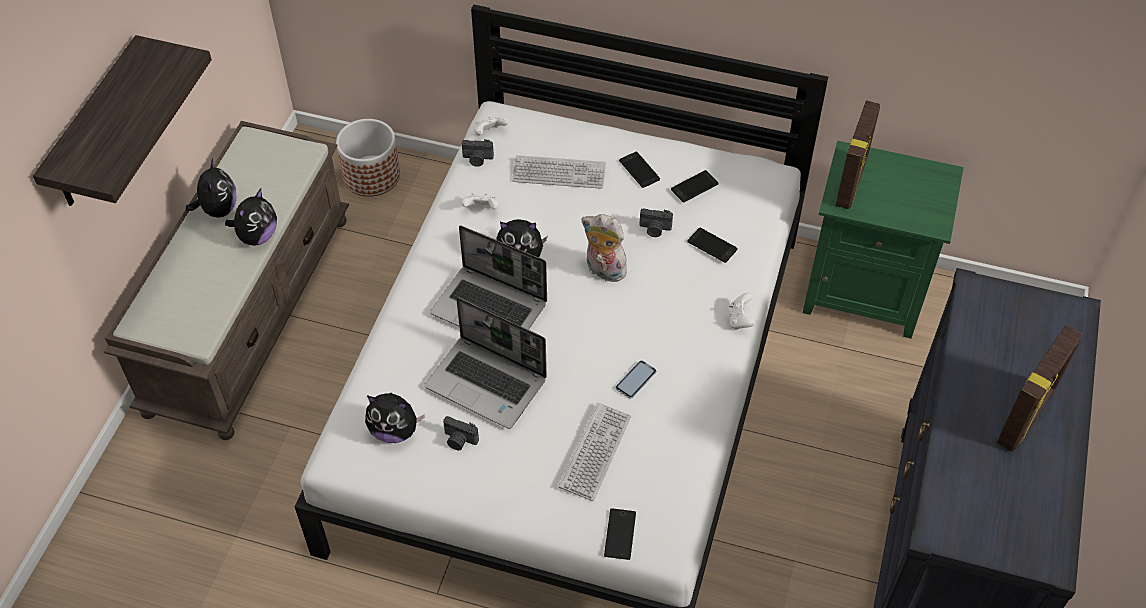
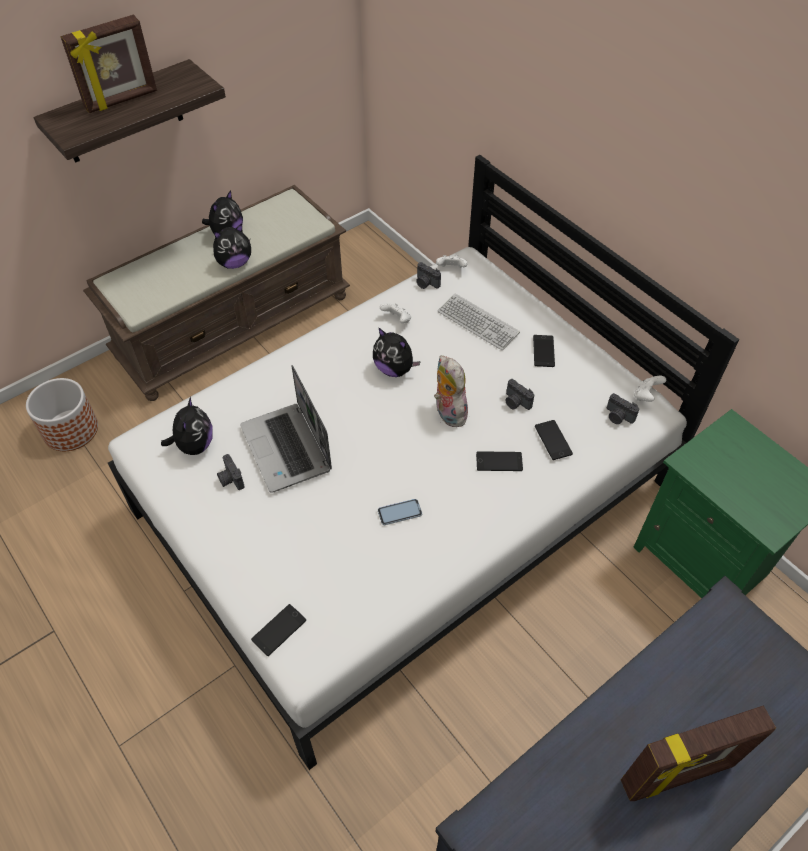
camera: 35 degrees right, 0 degrees up
(371, 176) = (387, 277): planter -> planter (70, 430)
(394, 431) = (194, 445): plush toy -> plush toy turned 135 degrees counterclockwise
(491, 308) = (339, 395): laptop -> none
(595, 452) = (318, 551): keyboard -> none
(694, 187) = (578, 386): phone -> phone (499, 462)
(740, 320) = (527, 514): white game controller -> white game controller (646, 395)
(747, 196) = (618, 417): none -> camera
(852, 182) = (716, 451): picture frame -> picture frame (122, 100)

